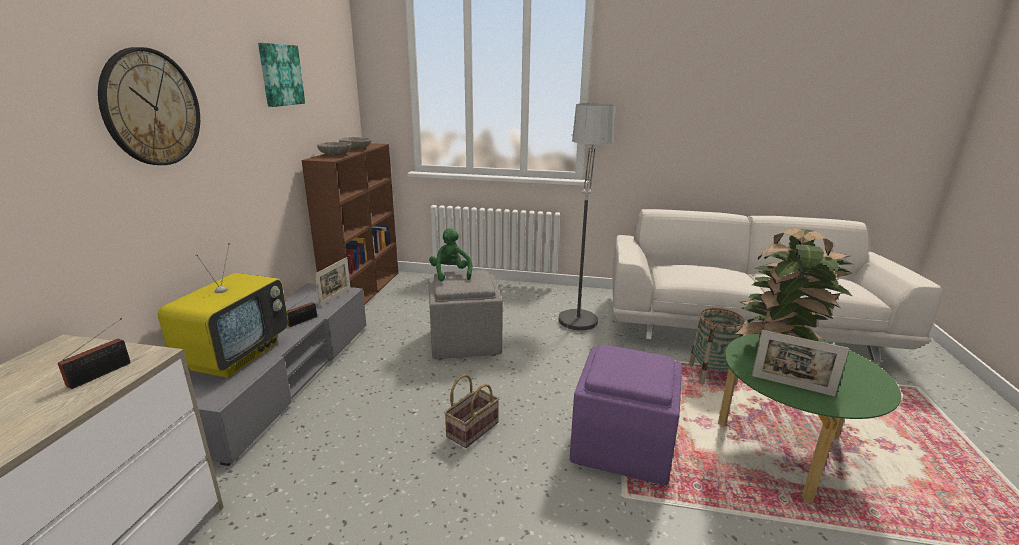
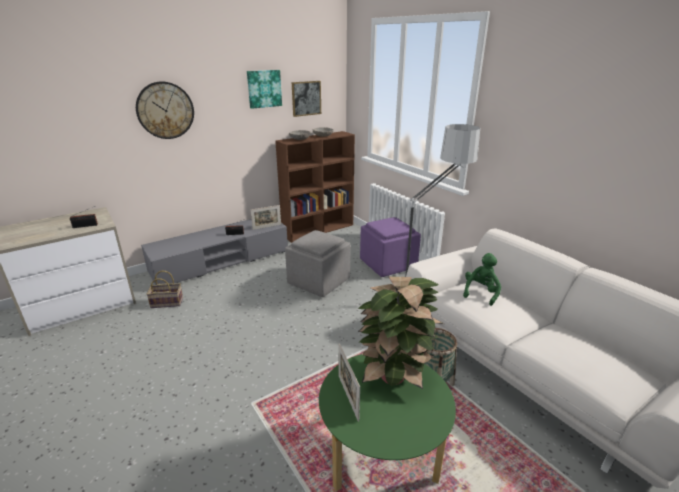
camera: 45 degrees right, 5 degrees up
(236, 355) = (190, 240): television -> none
(324, 93) = (306, 98): none -> picture
(451, 274) = (318, 233): green plush toy -> green plush toy (480, 292)
(472, 428) = (249, 327): basket -> basket (168, 302)
(621, 446) = (295, 382): purple ottoman -> purple ottoman (387, 264)

